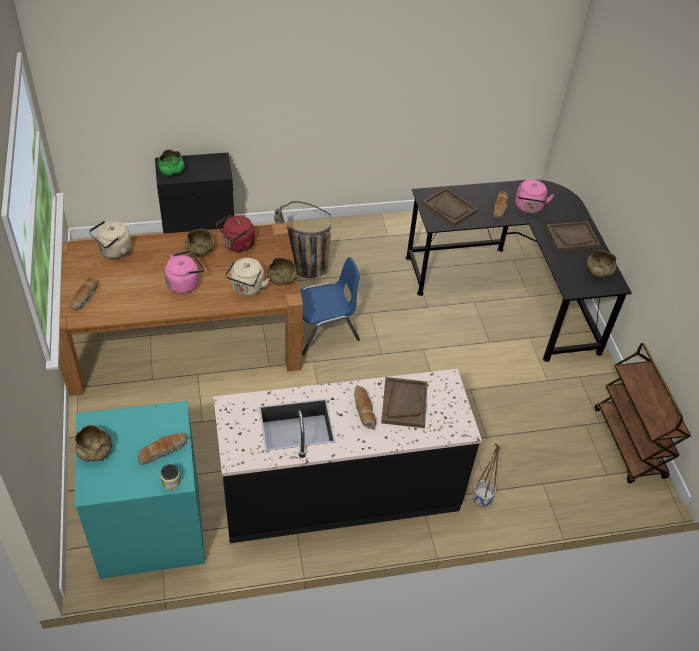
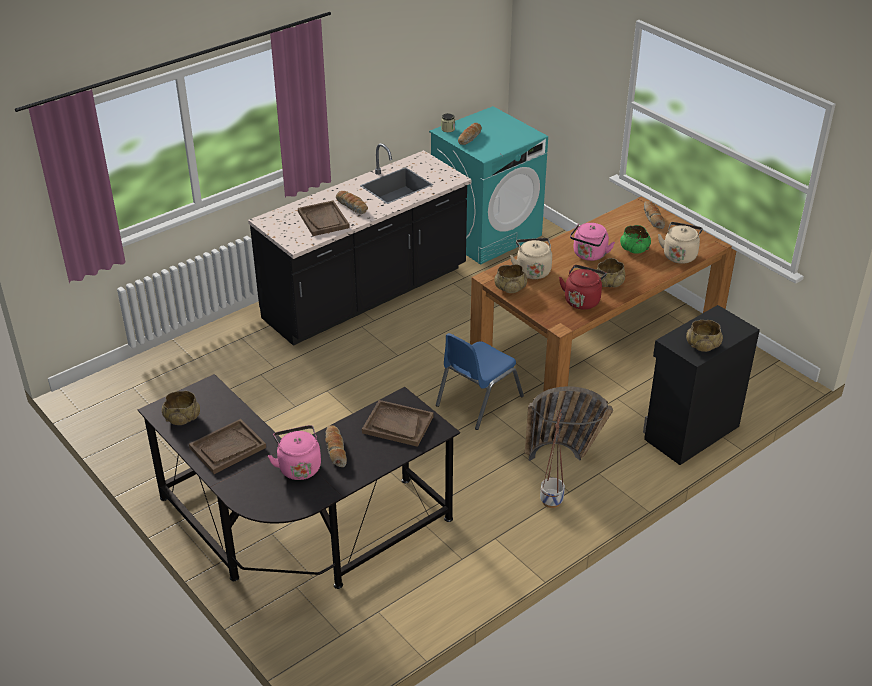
camera: 155 degrees right, 10 degrees down
(95, 451) = (511, 126): beige bowl -> beige bowl (702, 346)
(171, 171) = (723, 322): green bowl -> green bowl (634, 249)
(482, 499) = (245, 330): planter -> planter (551, 501)
(629, 443) = (113, 420): brown cart -> none

